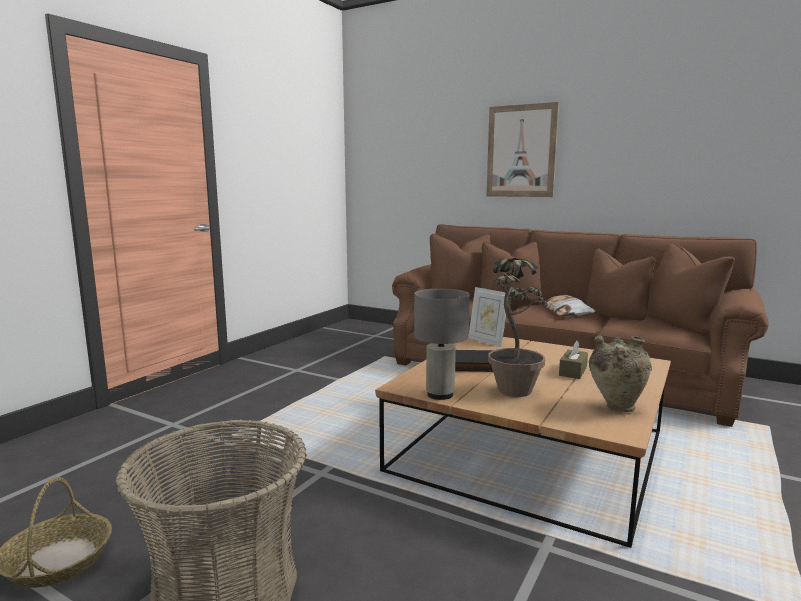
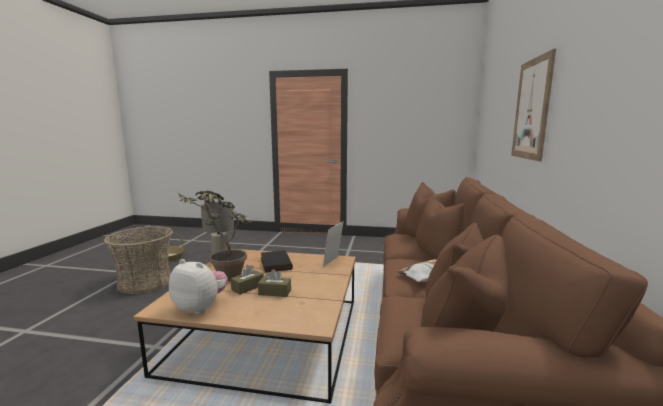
camera: 70 degrees right, 0 degrees up
(555, 383) = (247, 287): none -> brown tissue box
(616, 407) = (201, 307): beige vase -> plush toy

